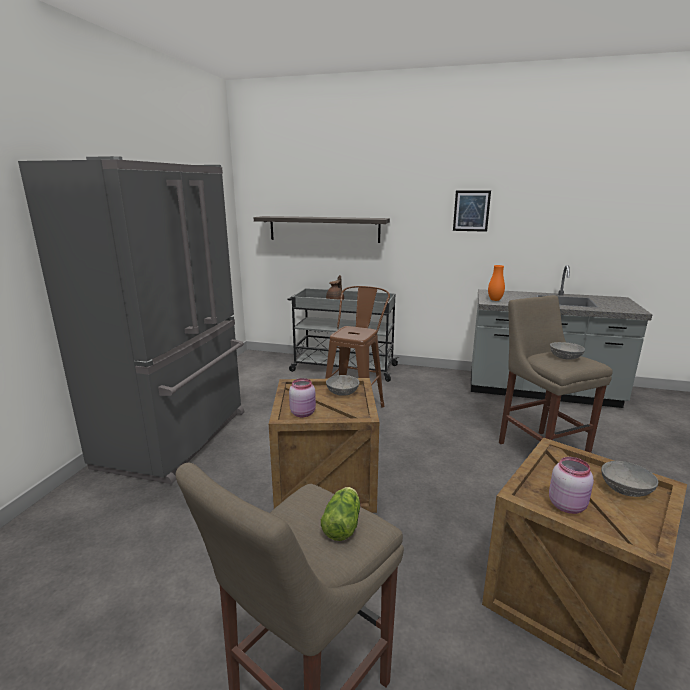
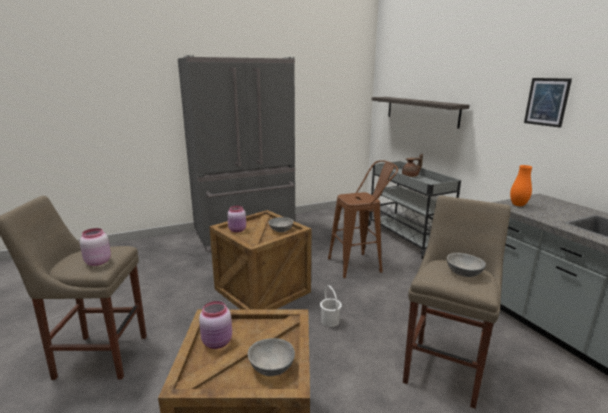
camera: 50 degrees right, 0 degrees up
(343, 523) = (97, 262): lettuce -> pink jar
(429, 468) = (330, 321): none -> white bucket

